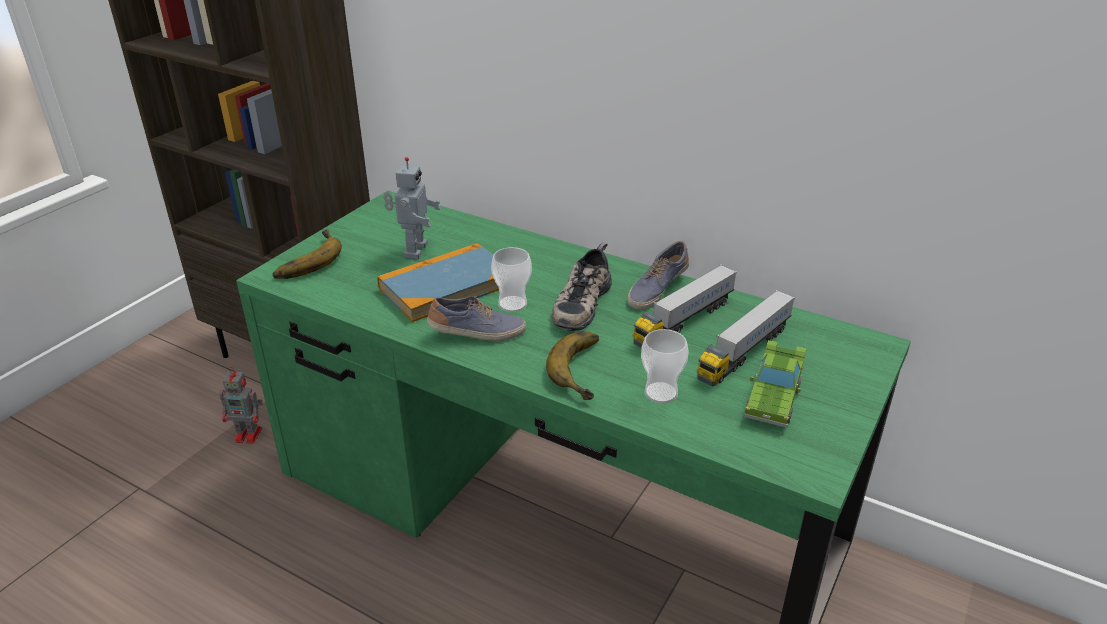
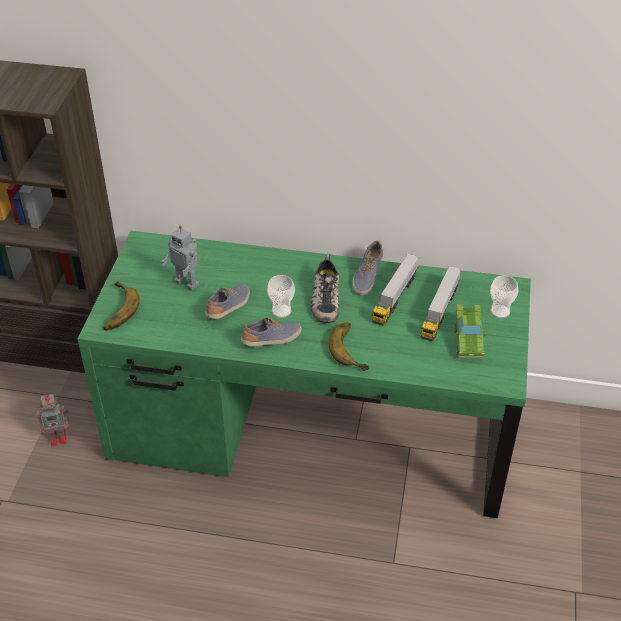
camera: 20 degrees left, 10 degrees up
(414, 250) = (187, 282): toy robot -> toy robot turned 135 degrees clockwise
(446, 286) = (229, 307): book -> shoe
(661, 393) = (404, 353): cup -> cup (500, 311)

